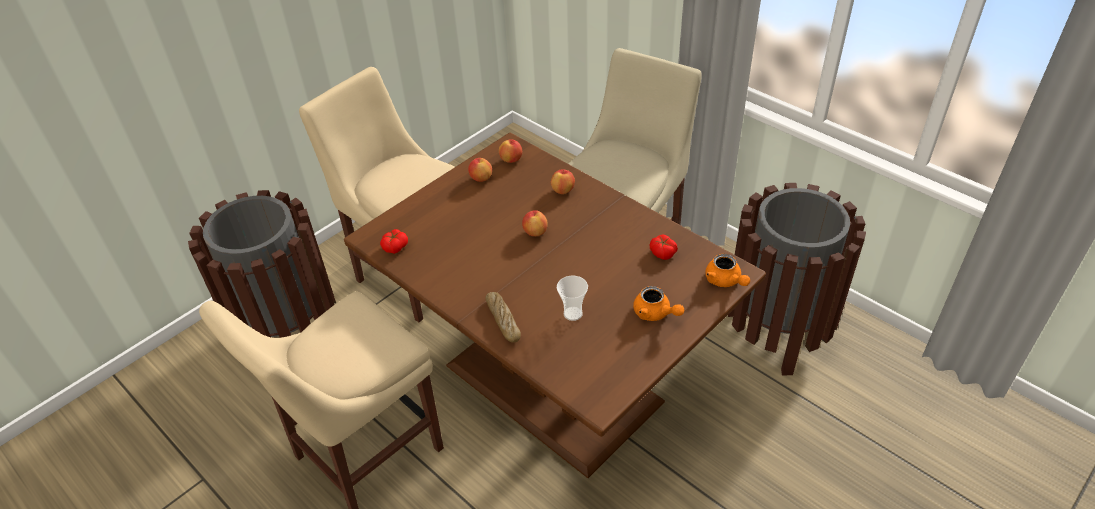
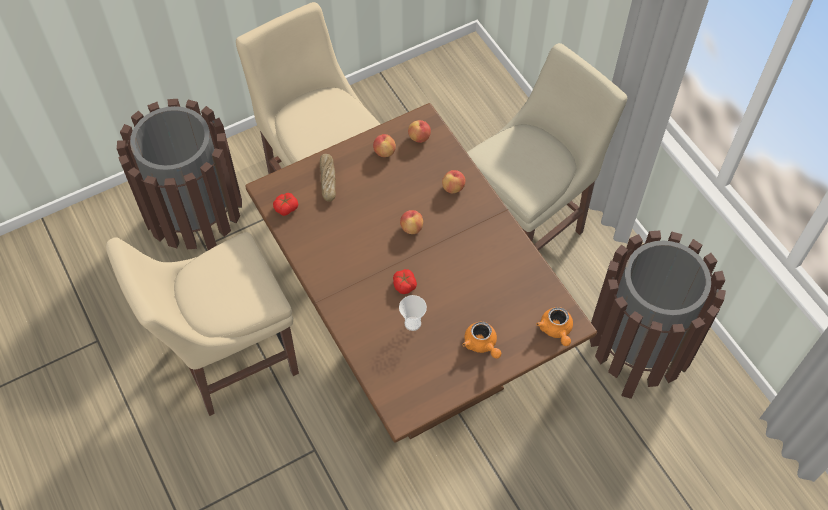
camera: 15 degrees right, 15 degrees up
(503, 320) = (352, 312): bread -> bread (328, 180)
(662, 253) = (514, 284): tomato -> tomato (404, 285)

